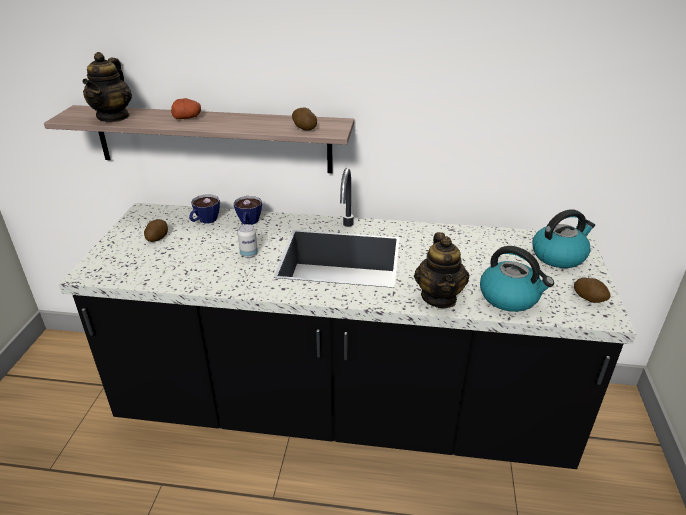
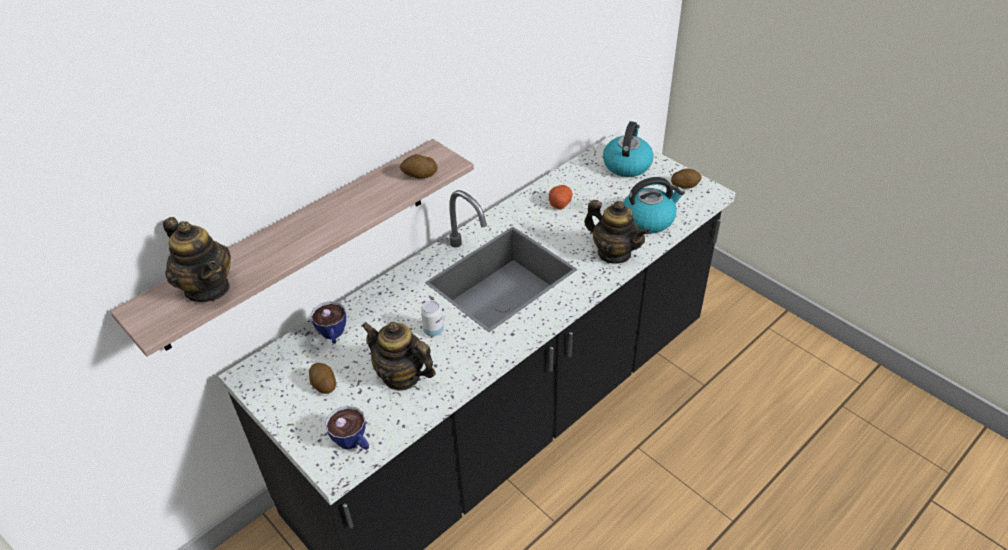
camera: 50 degrees left, 10 degrees up
(188, 118) = (289, 235): potato -> potato (560, 203)
(192, 261) = (401, 376): none -> teapot
(248, 223) = (376, 305): cup -> cup (354, 442)

